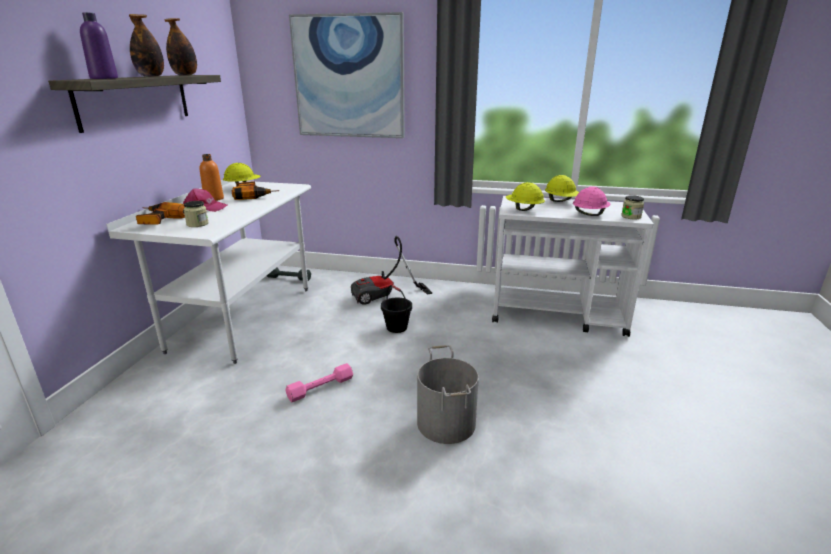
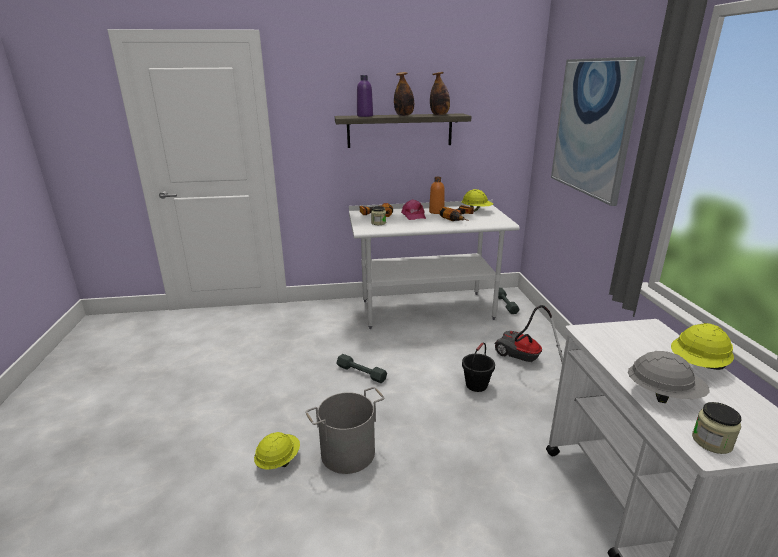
camera: 70 degrees right, 0 degrees up
(320, 387) = (361, 373): pink dumbbell -> grey dumbbell
(523, 209) = (608, 339): yellow hard hat -> yellow hard hat (278, 460)
(589, 214) = (663, 395): pink hard hat -> grey hard hat

